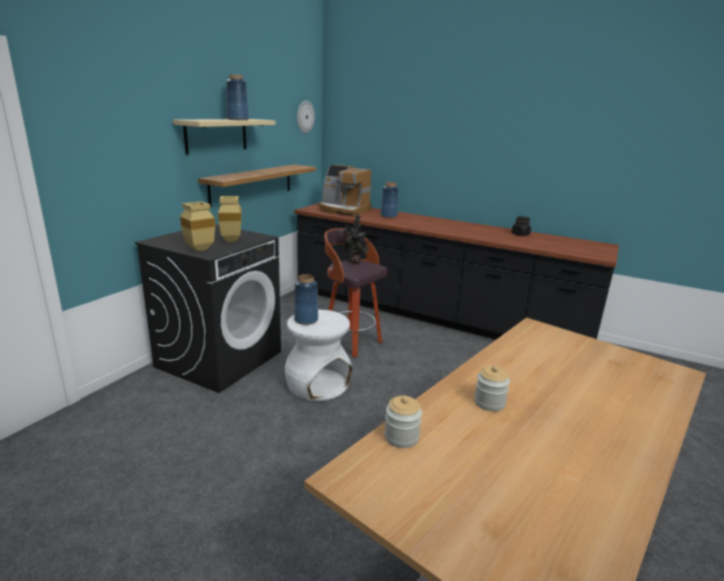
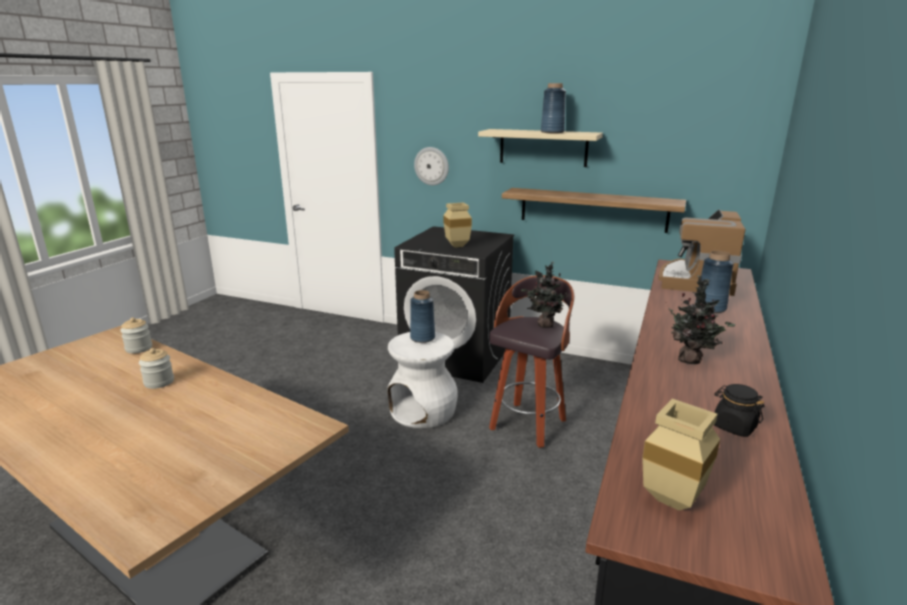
camera: 85 degrees right, 0 degrees up
(199, 250) = (420, 241): beige vase -> beige vase (668, 500)
(305, 117) = (727, 134): wall clock -> wall clock (431, 166)
(458, 229) = (691, 360): none -> potted plant

